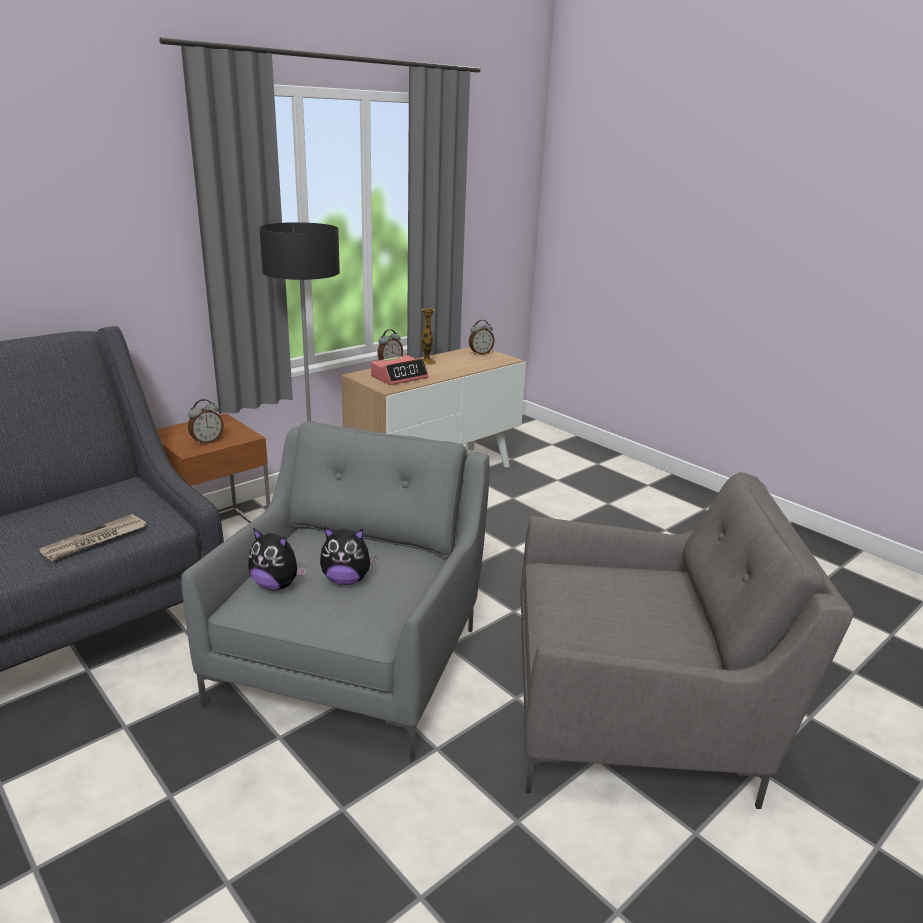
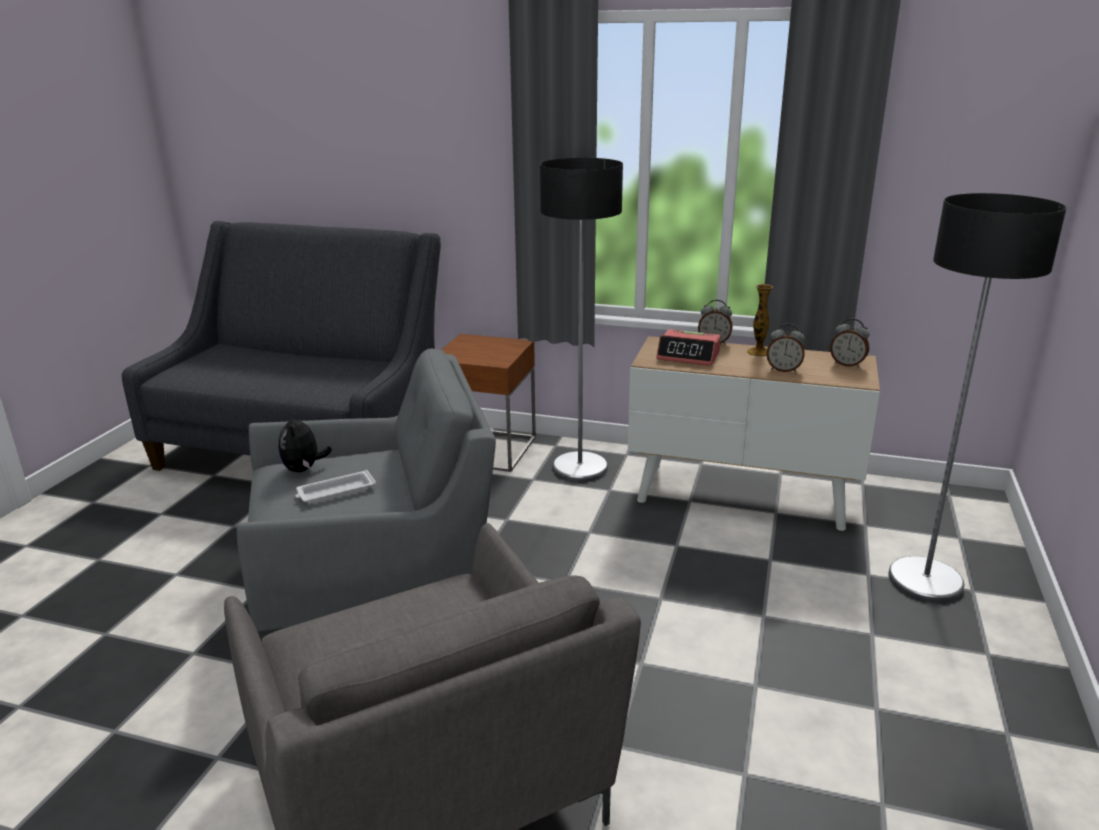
camera: 60 degrees right, 0 degrees up
(94, 541) = (292, 388): newspaper -> none
(207, 441) = (470, 354): alarm clock -> alarm clock (783, 370)
(346, 580) = (335, 492): plush toy -> white tray
(578, 469) = (926, 581): none -> floor lamp

